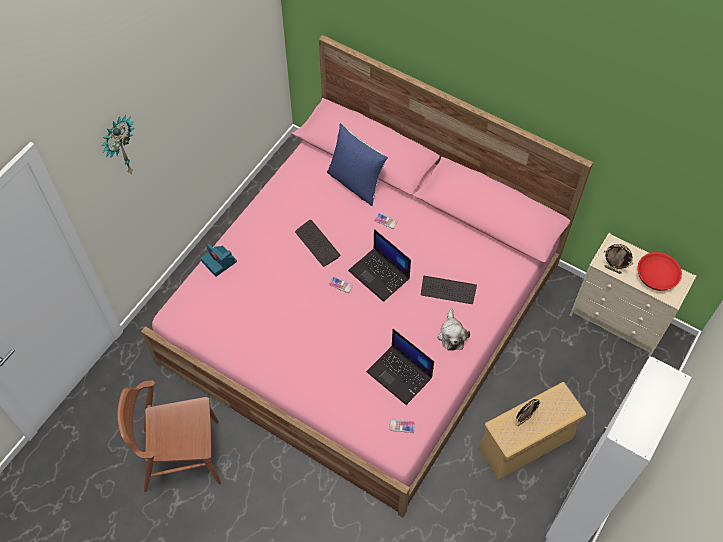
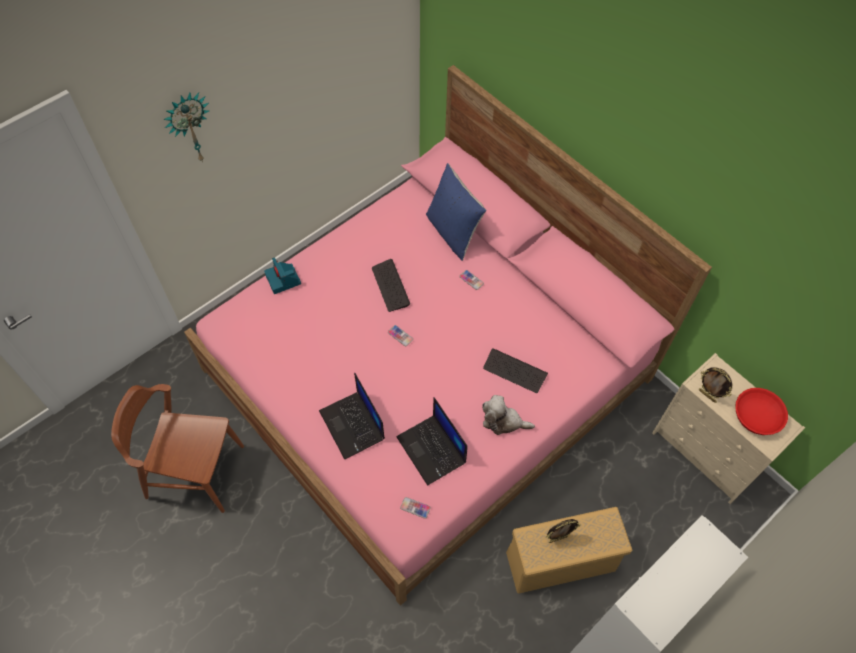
camera: 15 degrees right, 0 degrees up
(380, 275) = (446, 335): laptop -> laptop (353, 425)
(452, 335) = (503, 421): plush toy -> plush toy turned 90 degrees clockwise

